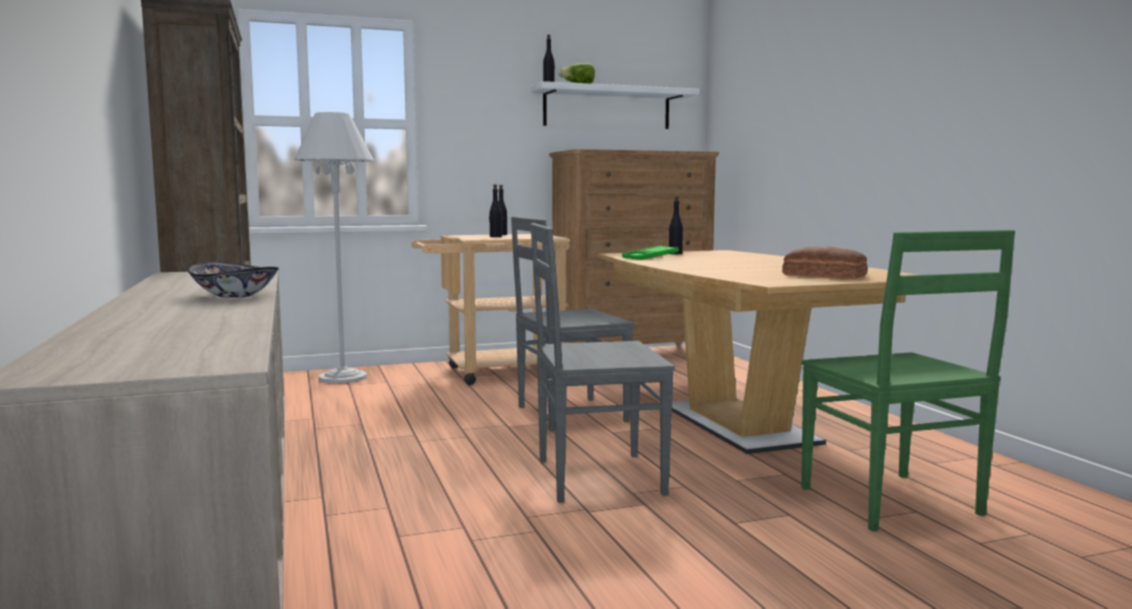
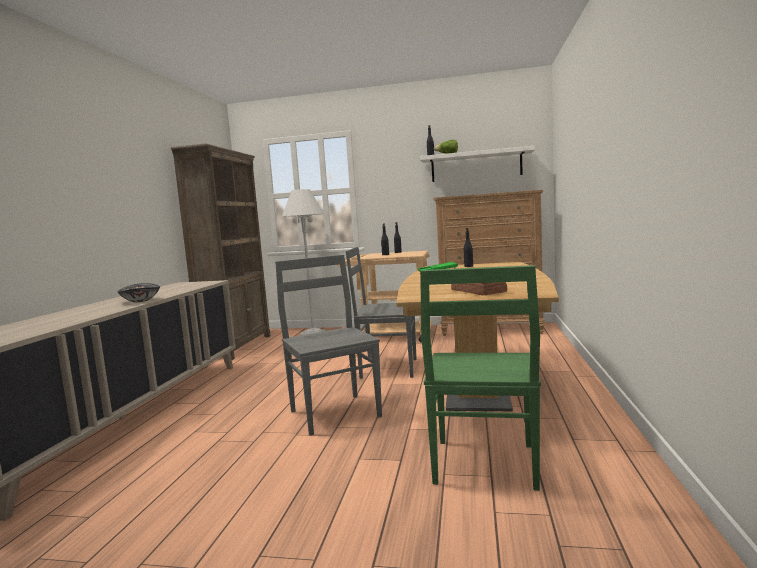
camera: 30 degrees right, 0 degrees up
(595, 477) = (334, 413): grey chair -> grey chair turned 45 degrees clockwise

